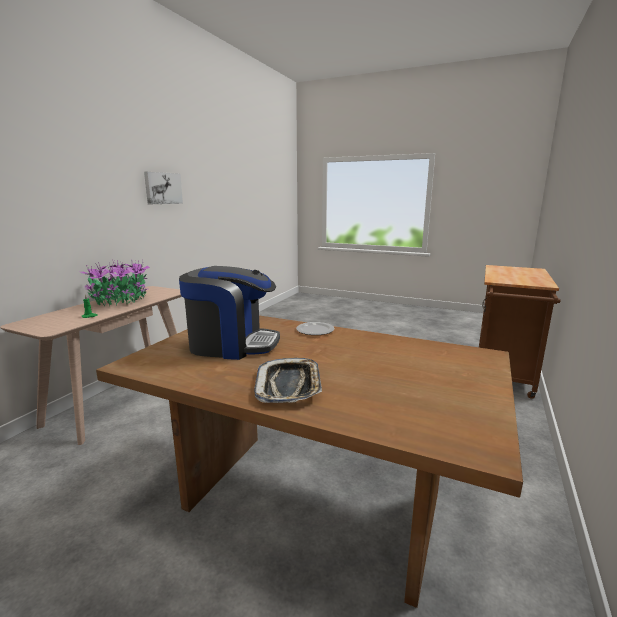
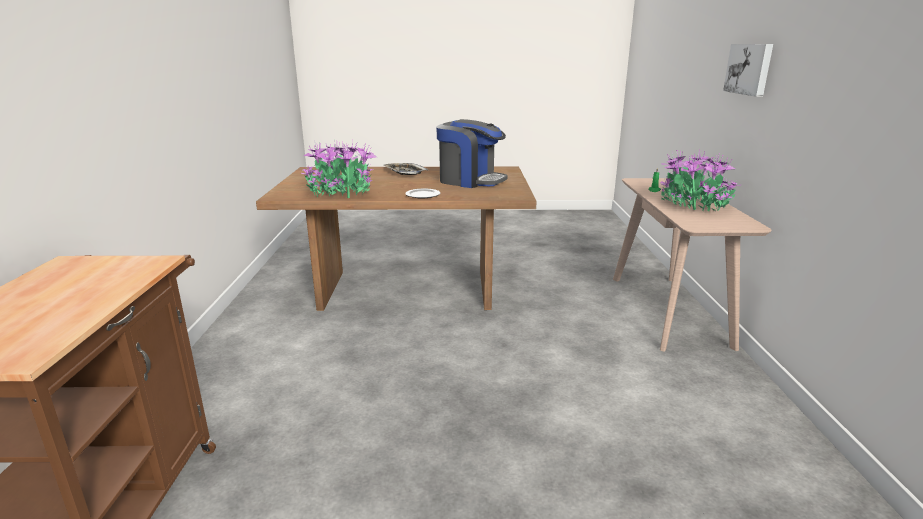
camera: 155 degrees right, 5 degrees up
(162, 188) = (864, 62): picture -> picture (749, 69)
(232, 344) = (470, 181): coffee machine -> coffee machine turned 135 degrees counterclockwise
(404, 349) = (341, 192): none -> potted plant

